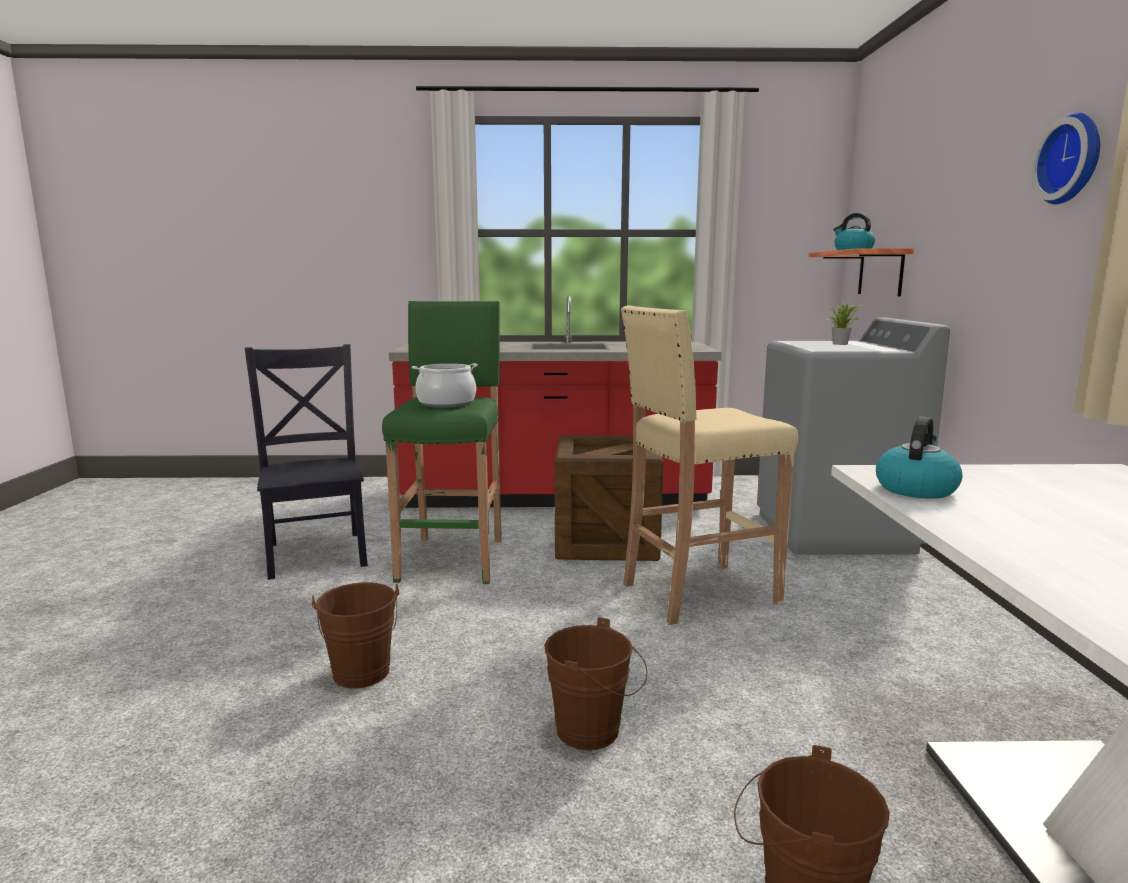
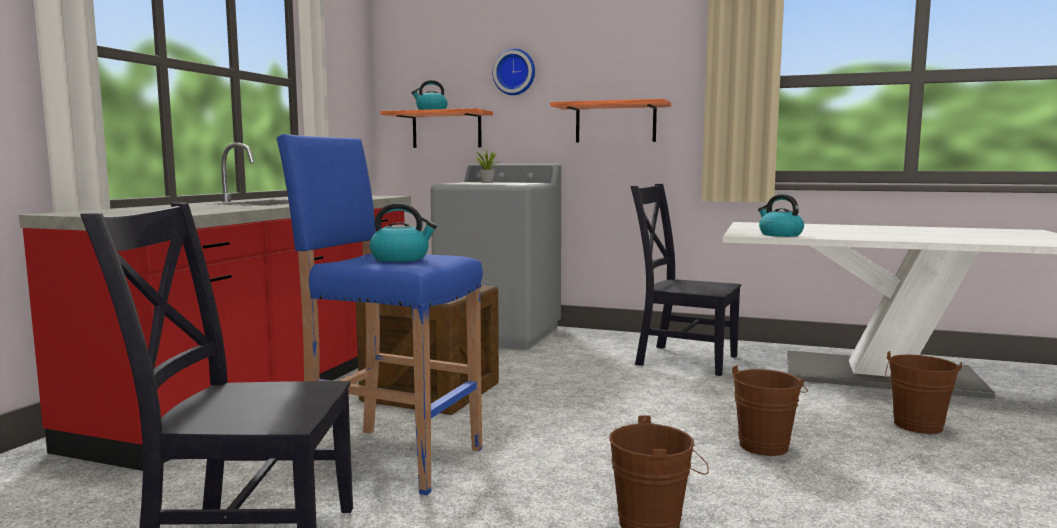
camera: 70 degrees left, 5 degrees down
(446, 403) = (401, 258): cooking pot -> kettle
(453, 558) = (391, 458): green stool -> blue stool
(697, 593) = (571, 384): beige stool -> none
(900, 649) = (682, 359): none -> black chair
(1017, 265) = (615, 123): none -> shelf
(1073, 159) = (652, 64): wall clock -> wall clock (515, 72)

